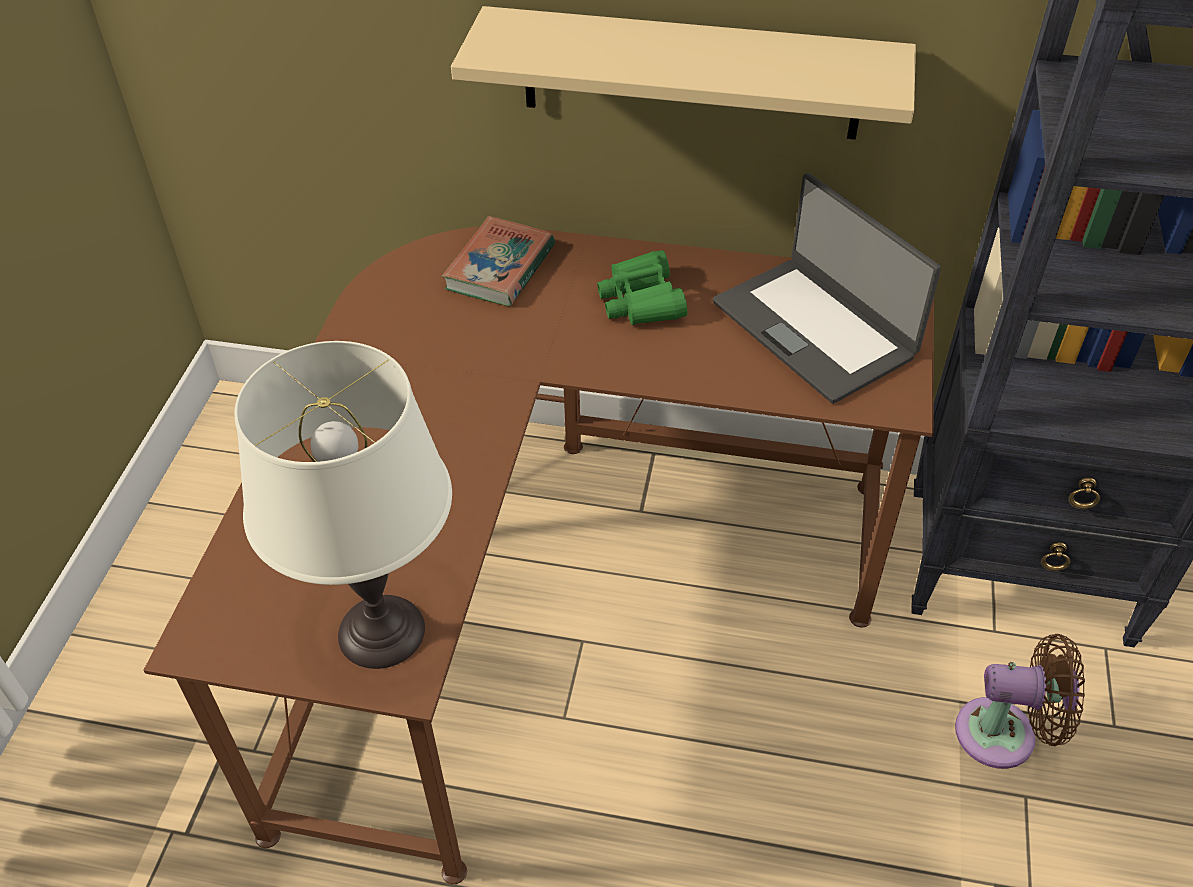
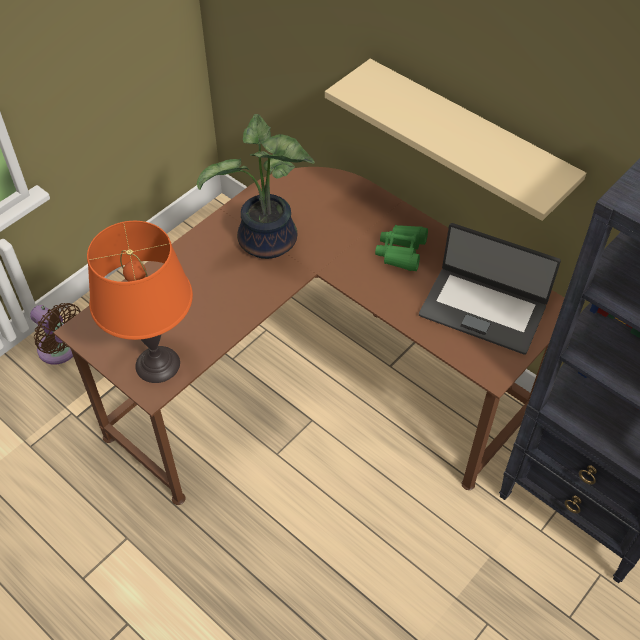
camera: 30 degrees right, 5 degrees up
(382, 632) = (158, 364): white table lamp -> orange table lamp
(429, 370) = (267, 243): none -> potted plant
(500, 268) = (342, 201): book -> none
(815, 328) = (483, 309): laptop -> laptop turned 60 degrees counterclockwise
(1004, 734) = (501, 587): brown fan -> brown fan (61, 350)

